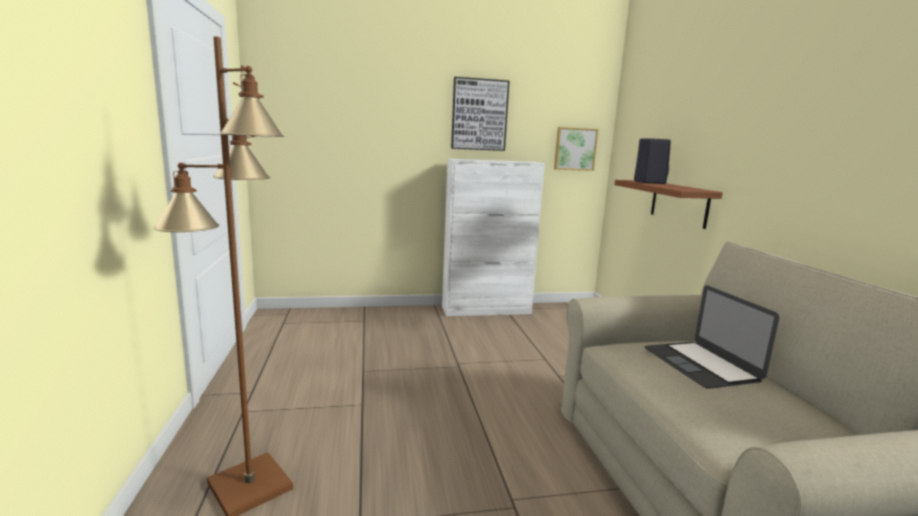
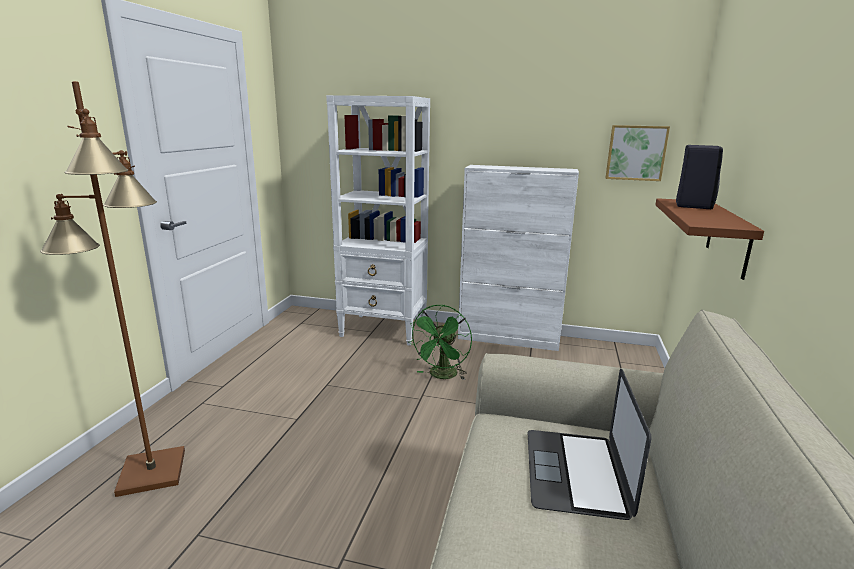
camera: 25 degrees right, 5 degrees up
(374, 318) = (384, 329): none -> white bookcase
(460, 346) = (442, 376): none -> green fan
(479, 115) = (510, 113): picture -> none

